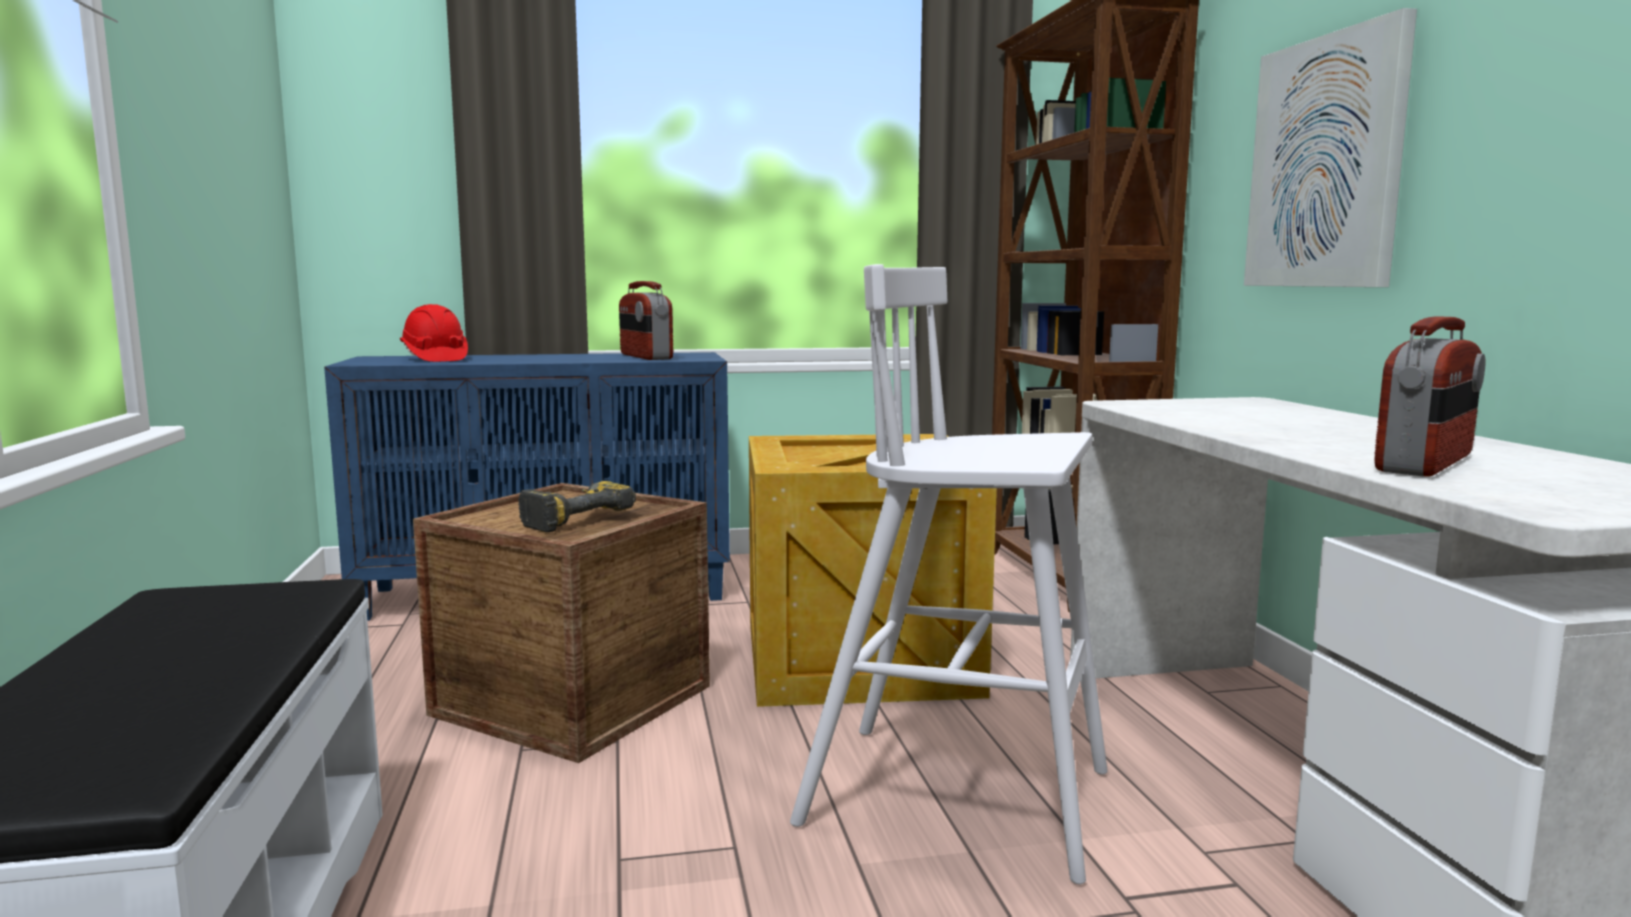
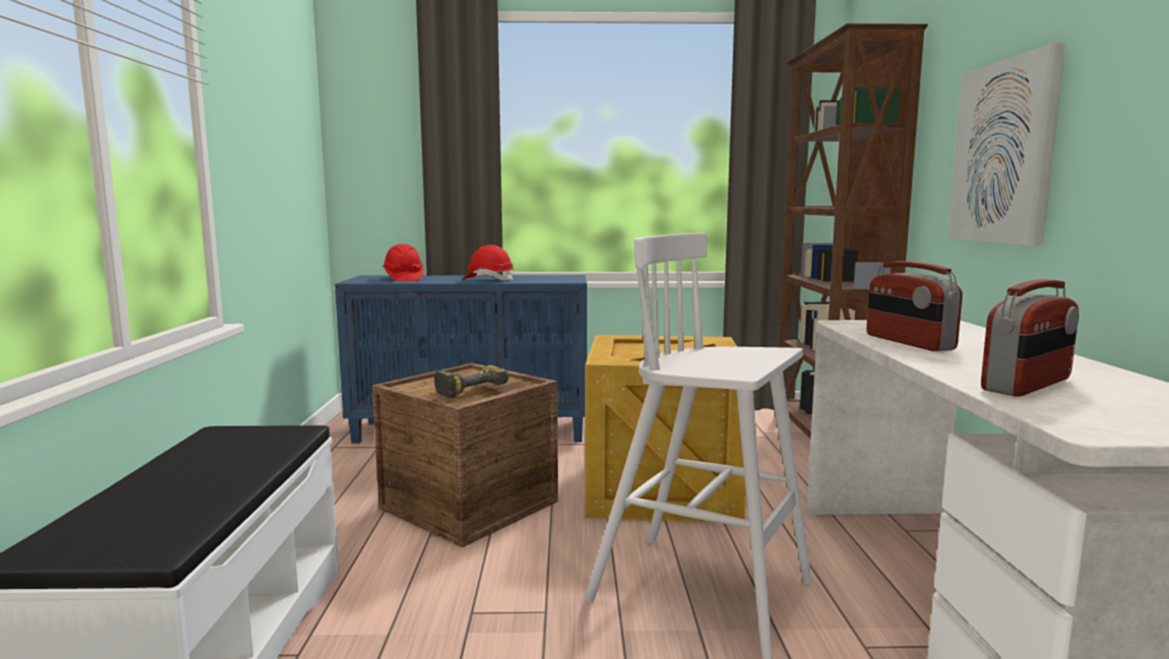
camera: 10 degrees right, 0 degrees up
(572, 359) = (488, 280): none -> red hard hat
(645, 357) = (536, 279): radio -> radio (908, 342)

